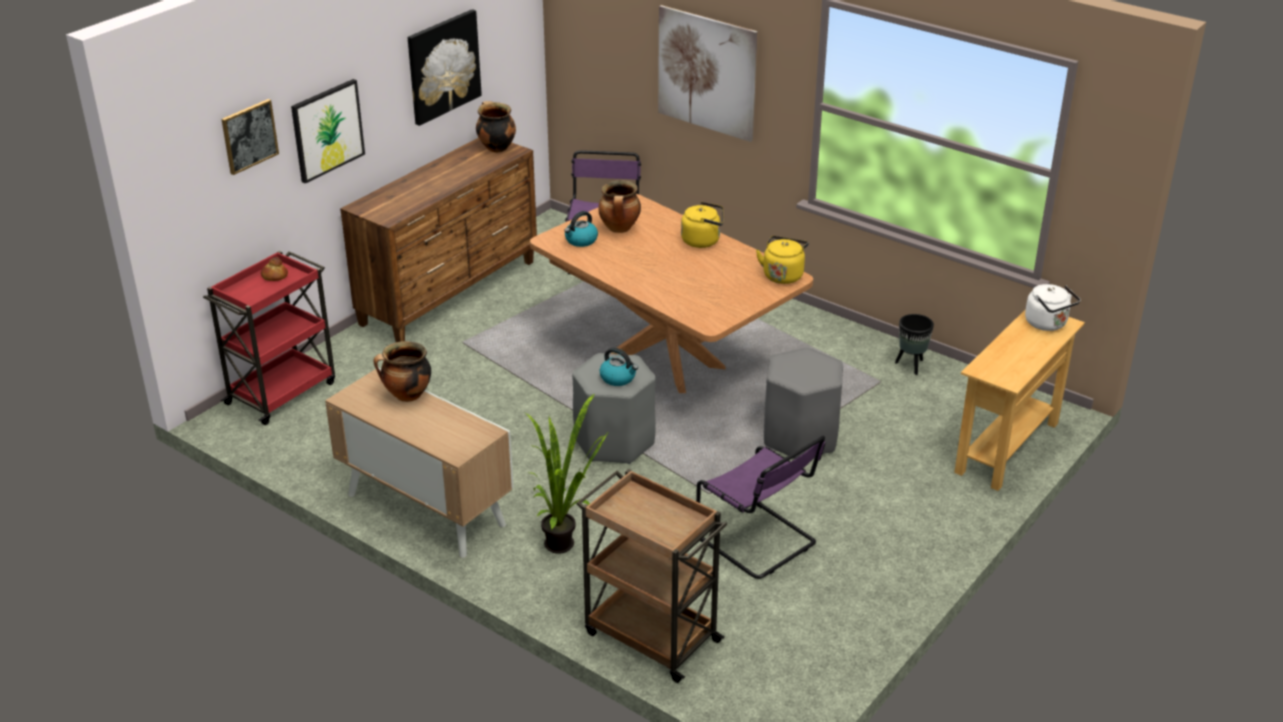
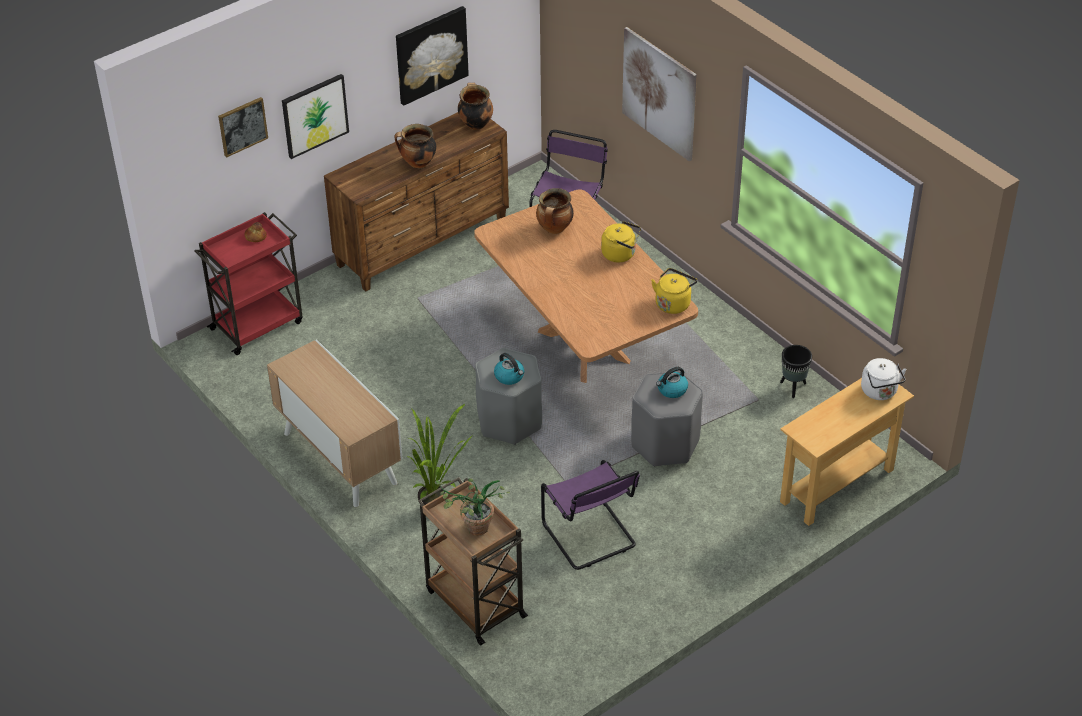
camera: 15 degrees right, 10 degrees up
(407, 396) = (330, 371): cooking pot -> cooking pot (417, 163)
(581, 240) = (517, 237): kettle -> kettle (672, 390)
(656, 524) = (471, 529): none -> potted plant

